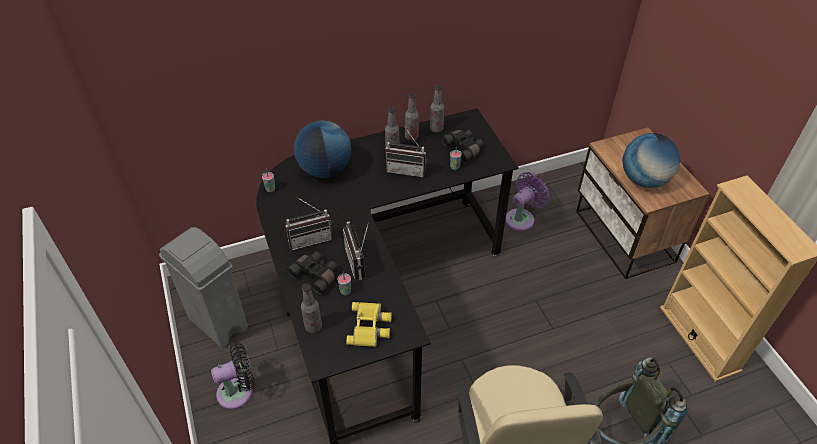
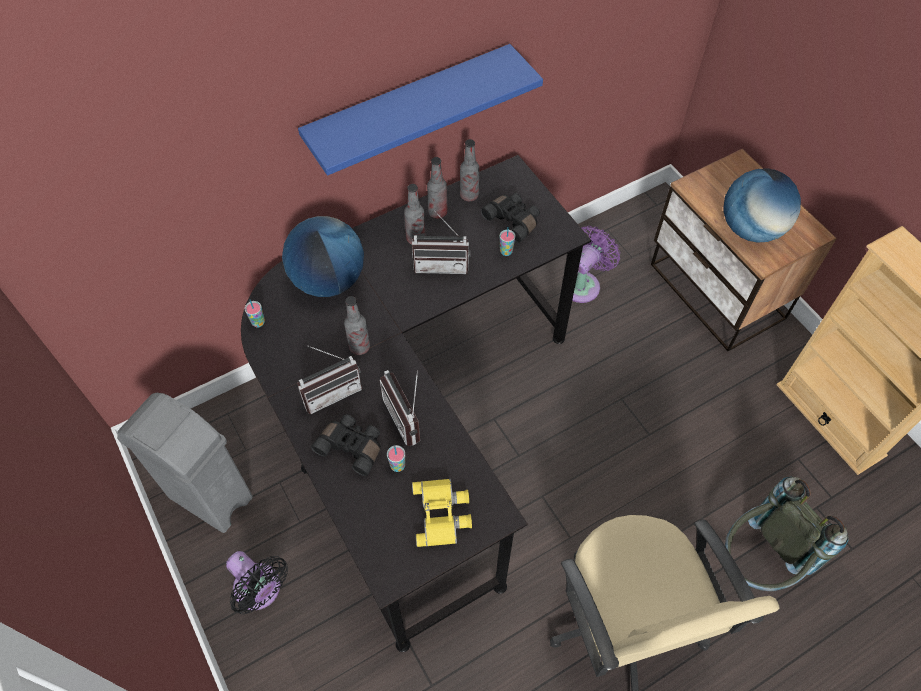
camera: 10 degrees left, 10 degrees up
(239, 391) = (260, 590): black fan -> black fan turned 75 degrees clockwise
(313, 327) = (365, 526): bottle -> bottle (359, 347)
(397, 57) = (409, 109): none -> blue shelf

